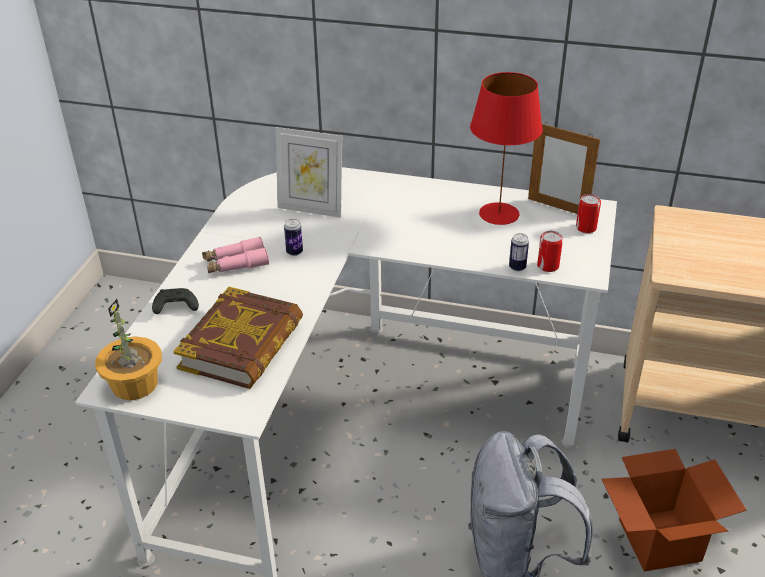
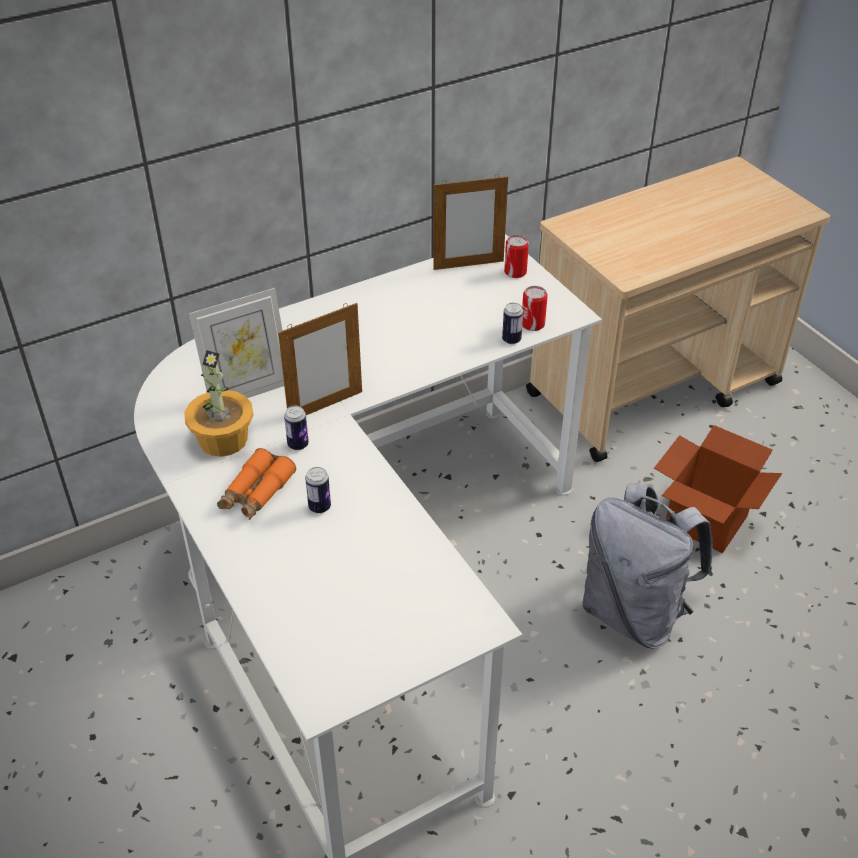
camera: 45 degrees left, 5 degrees up
(135, 383) = (341, 675): potted plant -> potted plant (224, 439)
(175, 307) = (262, 577): black game controller -> none
(236, 263) = (256, 493): pink binoculars -> orange binoculars
(242, 345) = (386, 565): book -> none
(256, 291) = (319, 507): none -> can
(340, 240) = (325, 406): none -> picture frame
(498, 214) = (429, 298): red table lamp -> none

